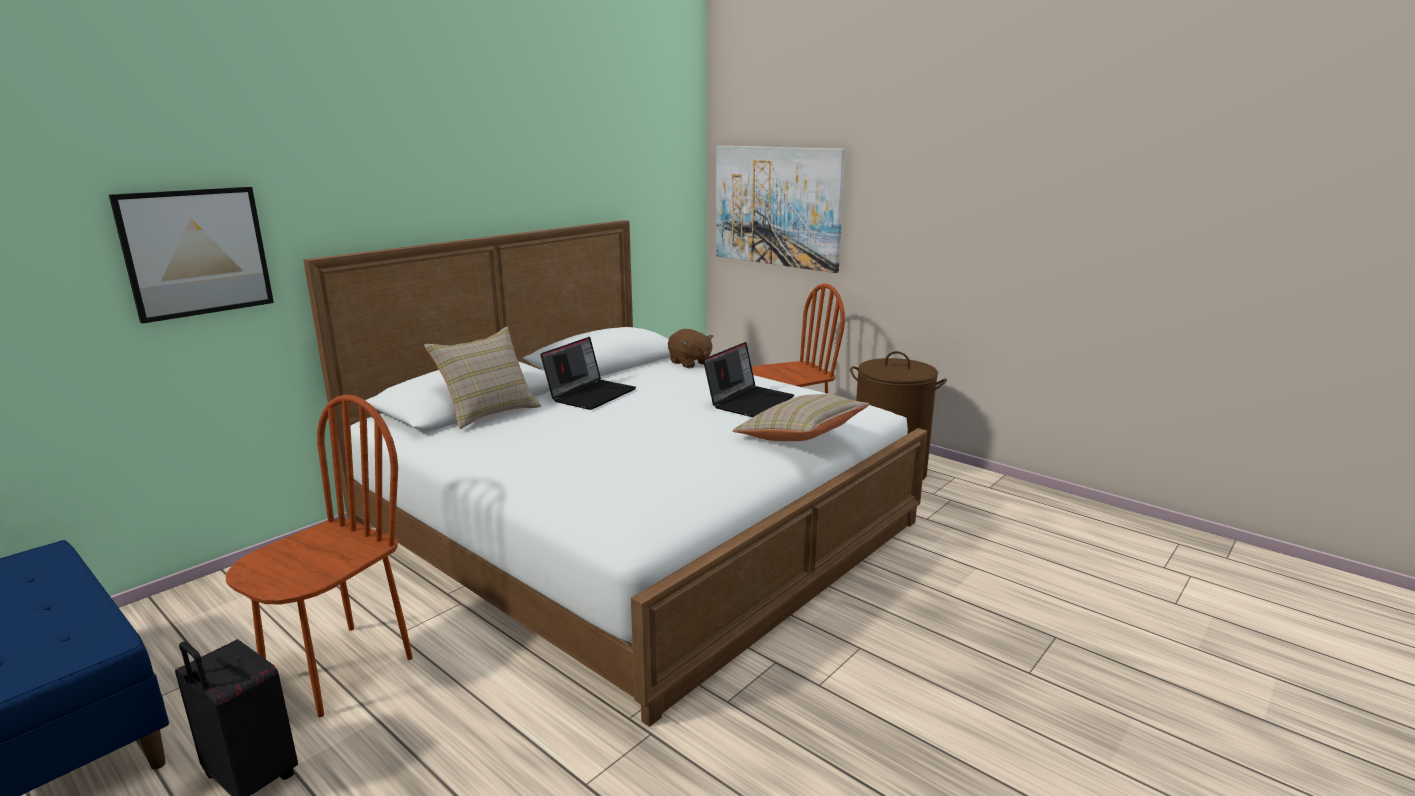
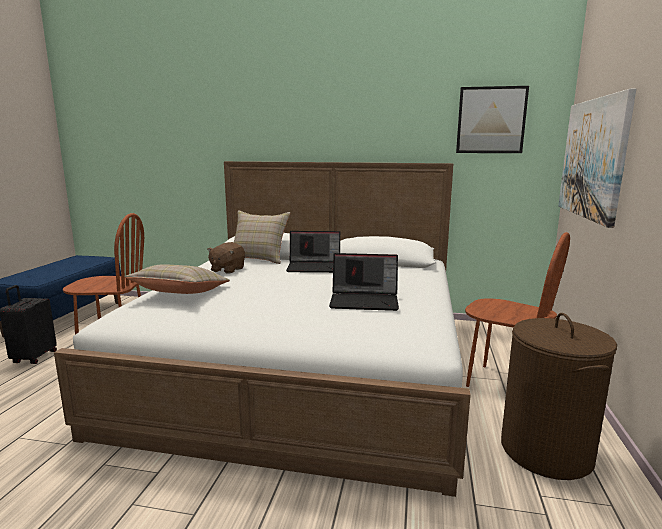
camera: 60 degrees right, 5 degrees down
(196, 252) = (187, 152): picture -> picture (491, 120)
(690, 363) = (421, 274): brown plush toy -> brown plush toy (227, 269)
(800, 437) = (310, 329): beige pillow -> beige pillow (181, 294)

